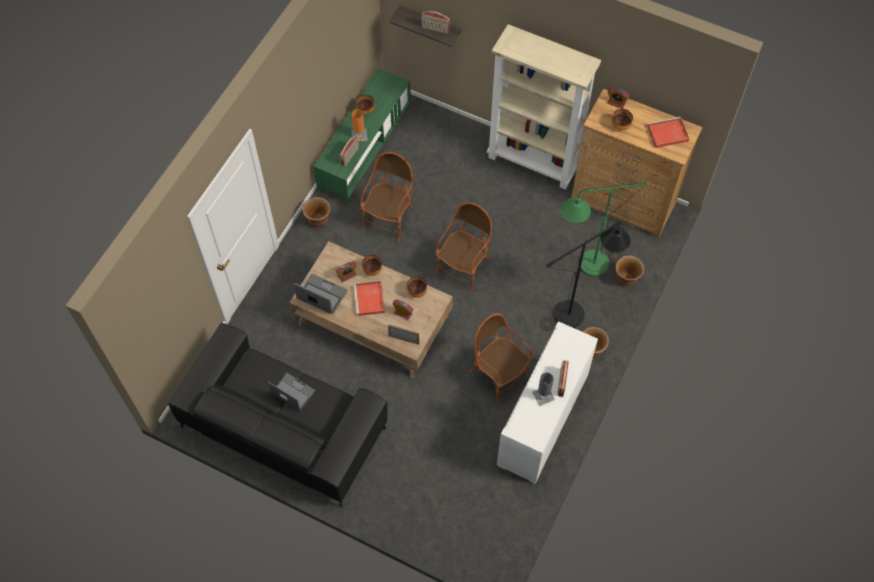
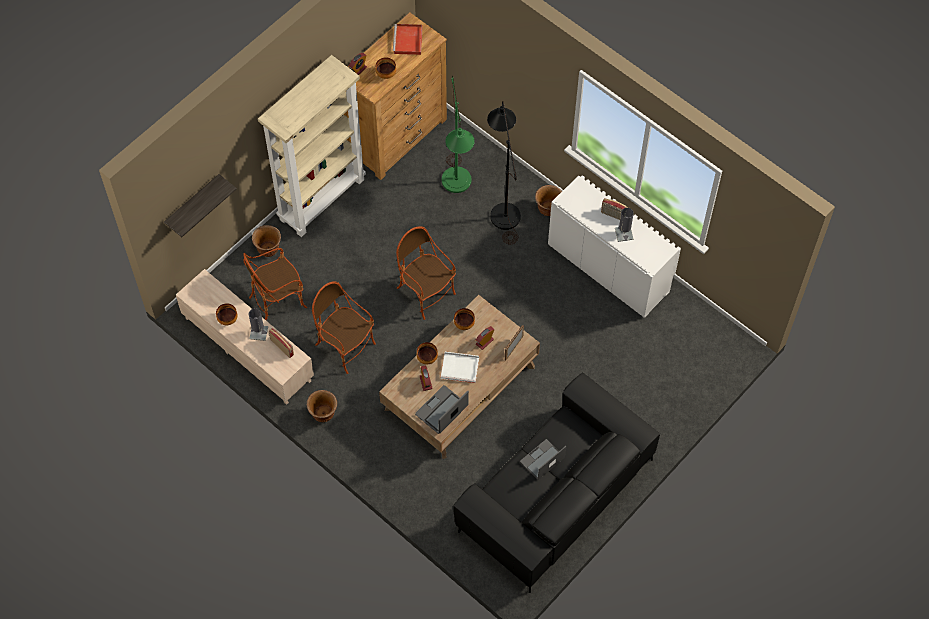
camera: 75 degrees left, 0 degrees up
(359, 135) = (258, 332): orange table lamp -> grey table lamp
(365, 149) = (248, 349): green tv stand -> beige tv stand
(370, 300) = (460, 368): red tray -> white tray
(435, 29) = (209, 196): radio -> none
(498, 375) = (552, 292): armchair -> armchair (278, 300)
(626, 279) = (481, 158): brown planter -> brown planter (268, 249)

